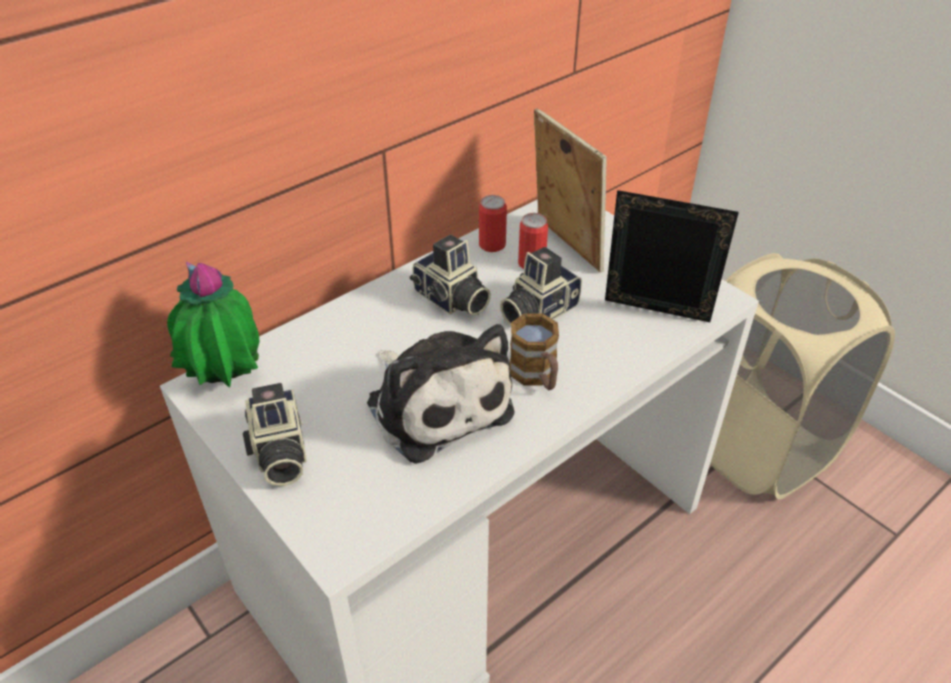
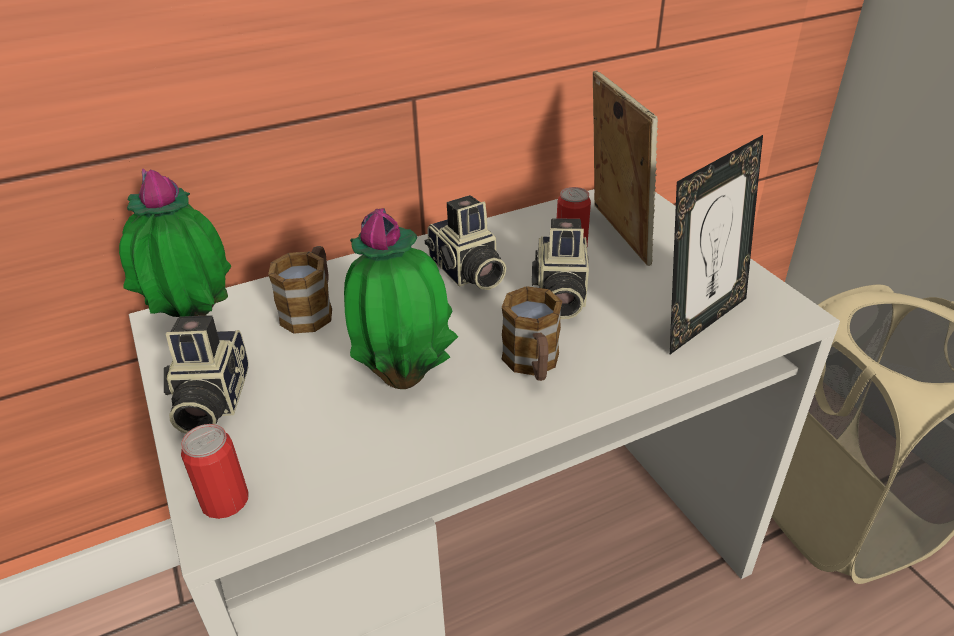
camera: 15 degrees right, 5 degrees down
(329, 355) = (311, 309): none -> mug
(436, 403) = (405, 376): plush toy -> potted plant
(492, 245) = (533, 224): can -> can (225, 501)
(537, 310) = (559, 295): camera -> camera turned 60 degrees counterclockwise
(655, 316) = (700, 320): picture frame -> picture frame turned 105 degrees clockwise

